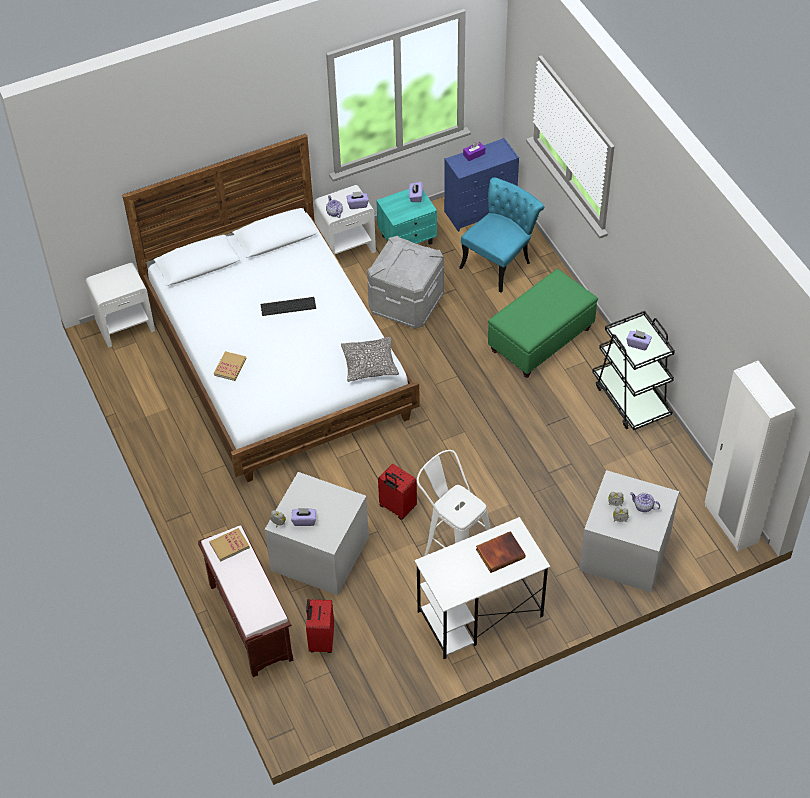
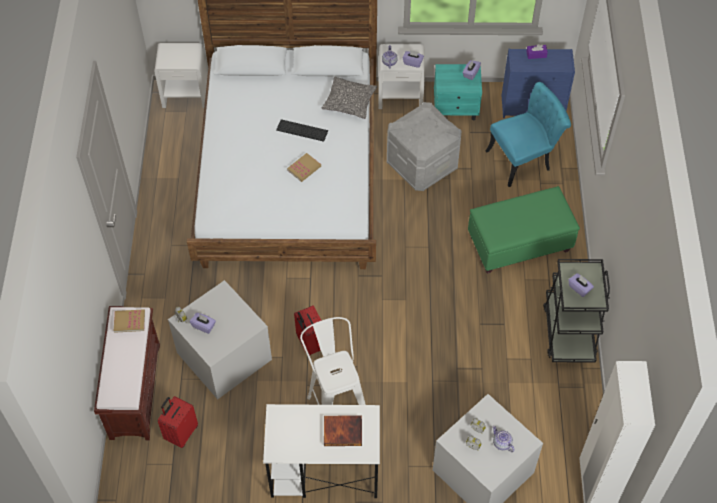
camera: 25 degrees right, 5 degrees up
(230, 367) = (224, 165): book -> book (304, 168)
(369, 364) = (339, 209): pillow -> pillow (349, 102)

